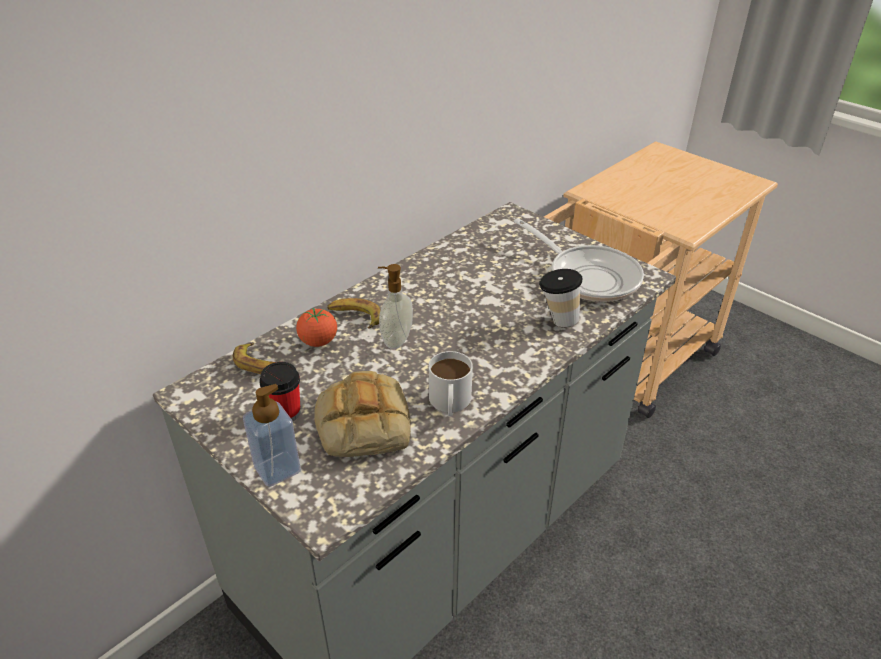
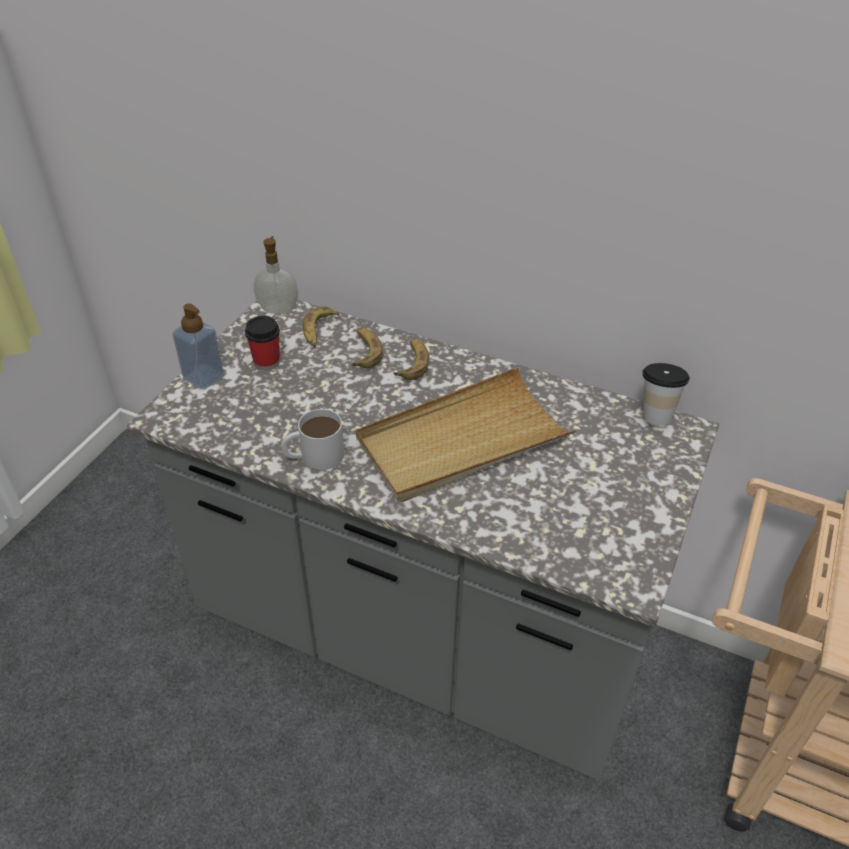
camera: 70 degrees right, 5 degrees up
(318, 342) = (365, 352): tomato -> banana
(362, 422) = (270, 407): bread -> none
(395, 339) = (391, 397): soap dispenser -> soap dispenser (278, 309)
(472, 313) = (462, 440): none -> beige tray
(557, 319) = (487, 511): cup -> cup (655, 414)
(588, 276) = (594, 525): frying pan -> none

